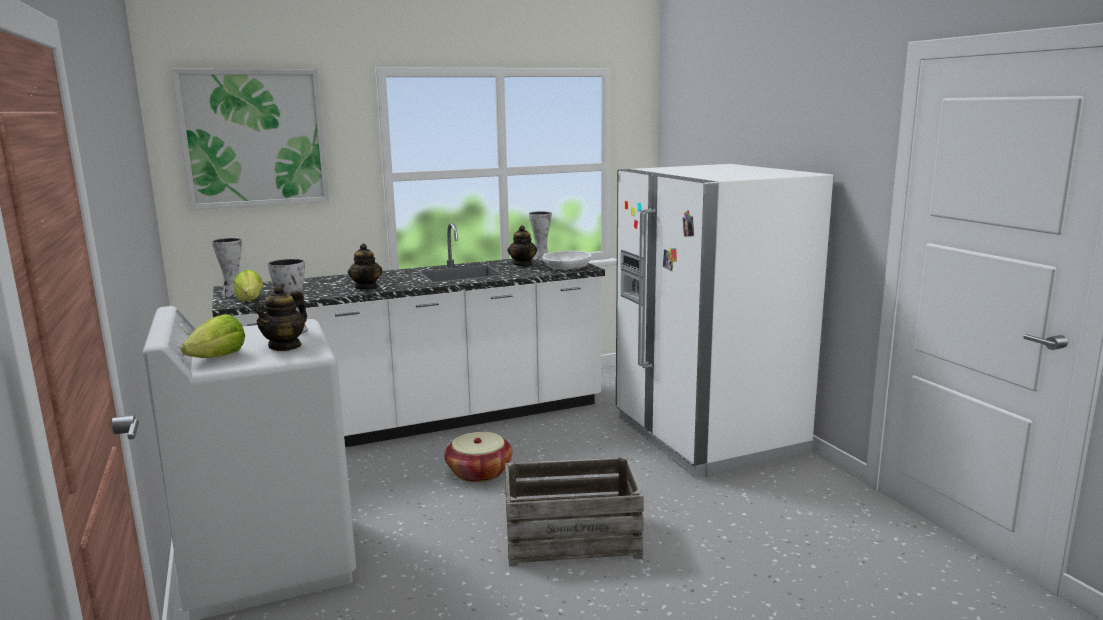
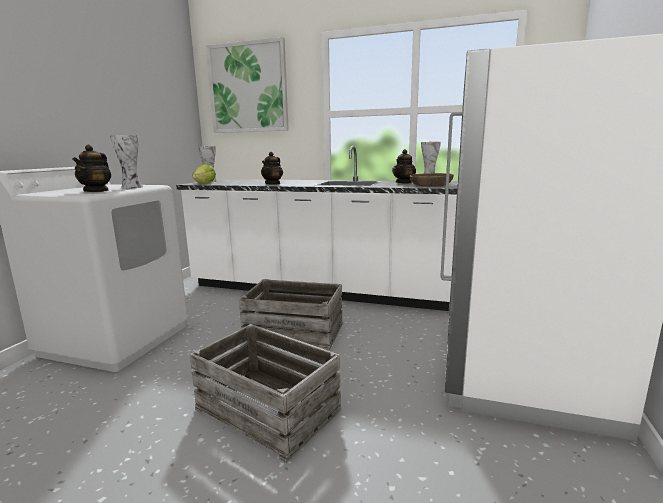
camera: 40 degrees right, 0 degrees up
(218, 357) = (57, 191): lettuce -> none
(285, 346) = (96, 191): teapot -> teapot turned 60 degrees counterclockwise
(479, 472) = (294, 331): basket -> crate
(566, 267) = (430, 185): white bowl -> brown bowl

